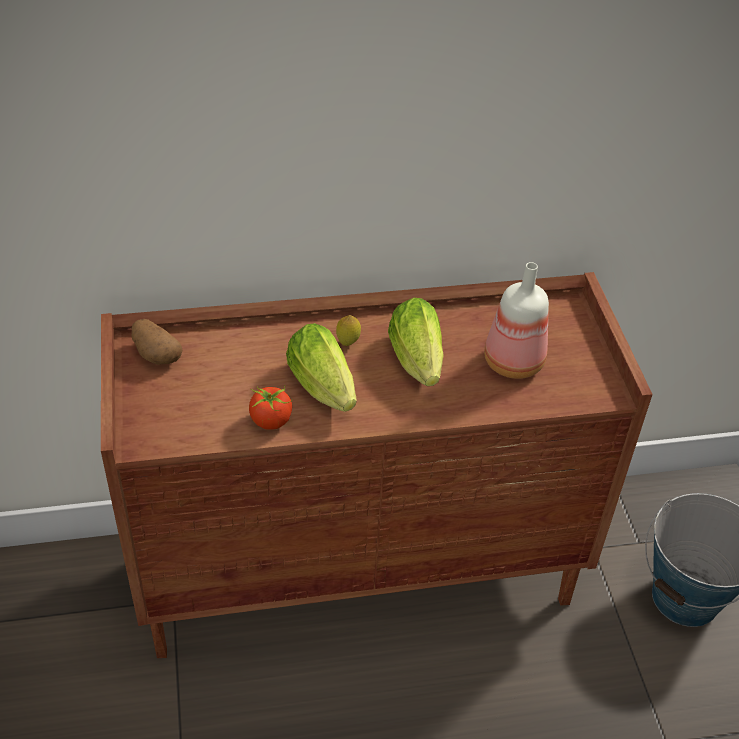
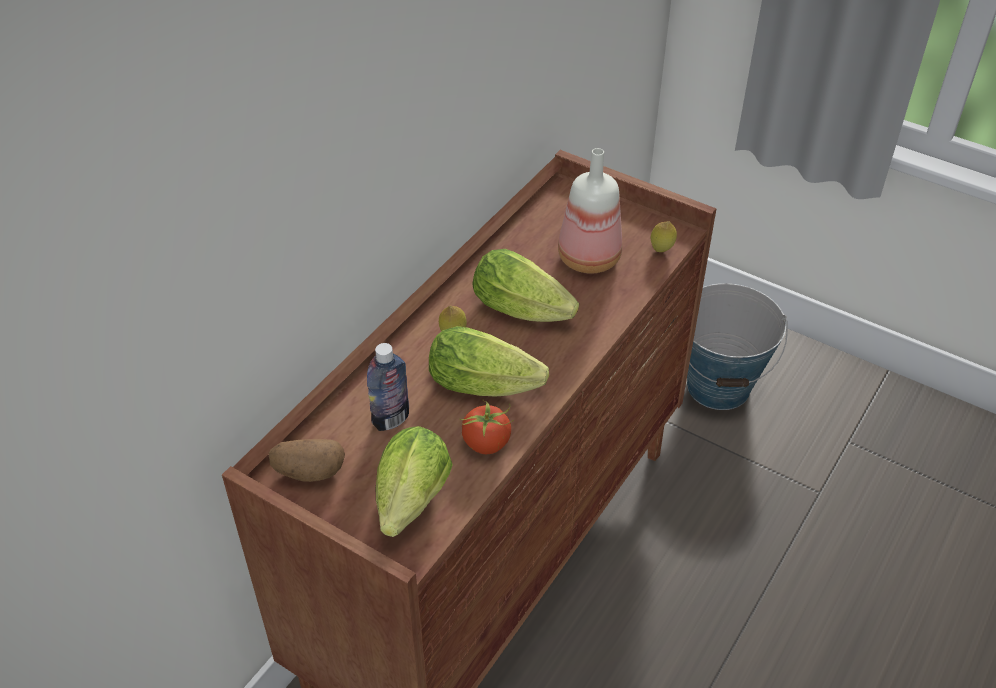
camera: 45 degrees left, 0 degrees up
(178, 418) = (409, 506): none -> lettuce
(240, 362) = (391, 419): none -> bottle
(576, 396) = (661, 250): none -> lemon

